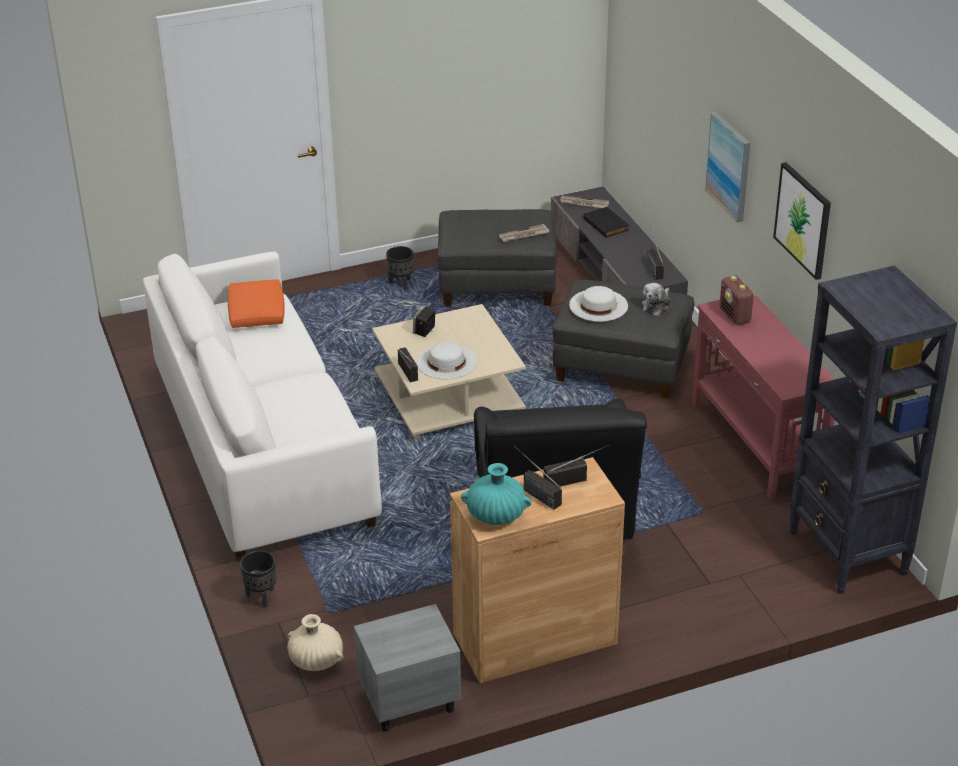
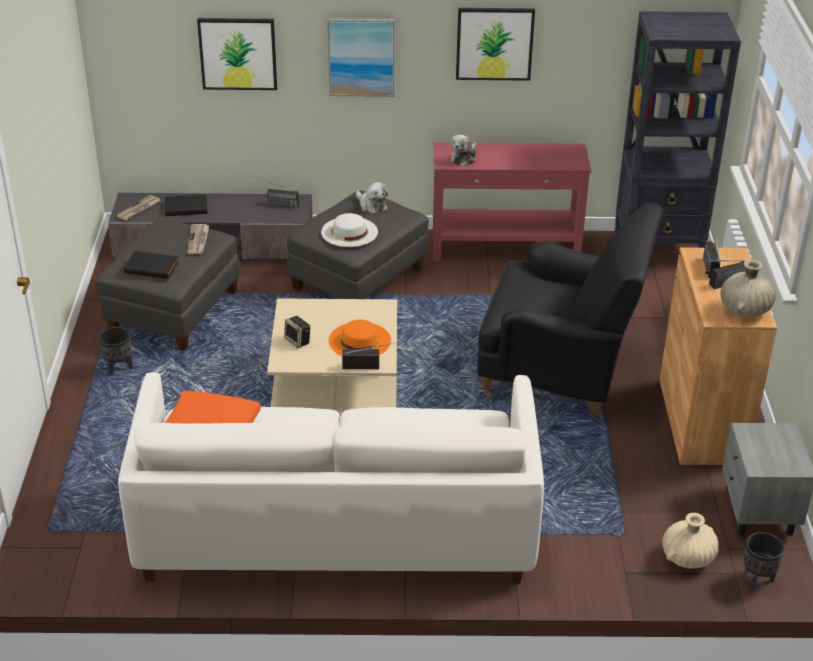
camera: 70 degrees left, 0 degrees up
(261, 597) = (582, 577): black planter -> black planter (756, 580)
(446, 361) = (359, 340): white hat -> orange hat
(465, 226) = (152, 267): none -> black book
(496, 515) = (744, 310): turquoise vase -> beige vase
(670, 107) = (238, 53): none -> picture
(735, 316) = (464, 158): radio -> plush toy

